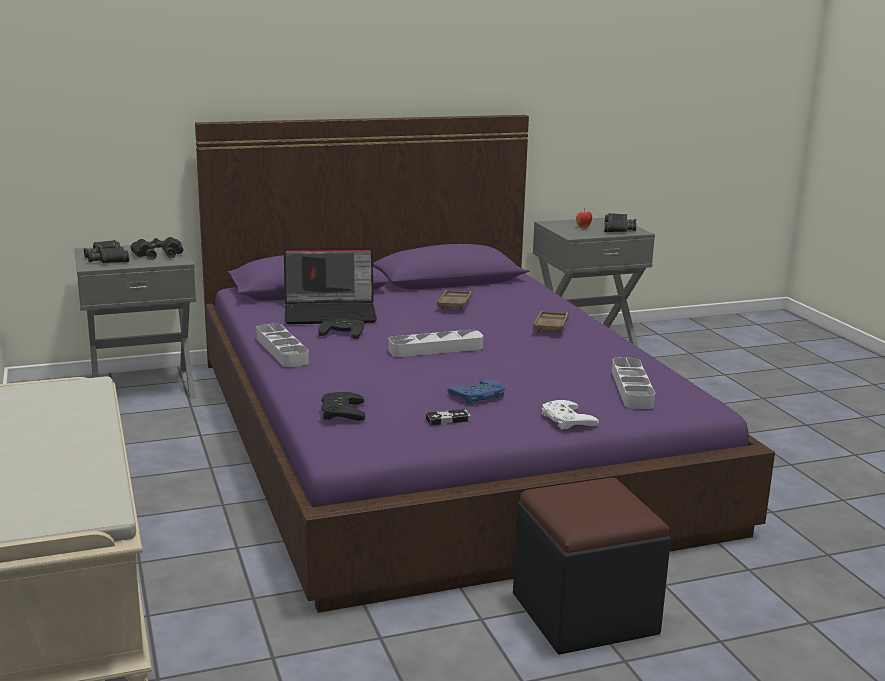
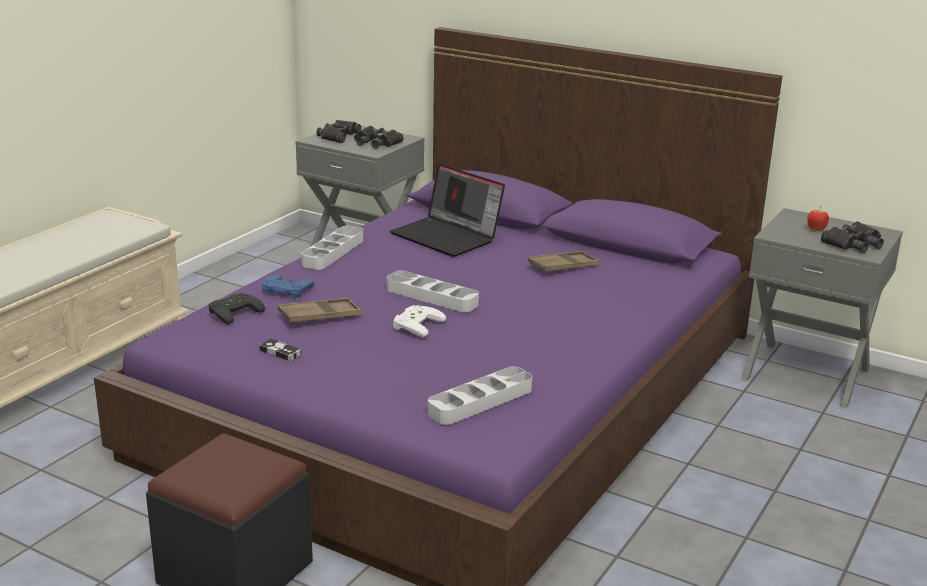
camera: 50 degrees right, 5 degrees up
(343, 331) = (411, 255): black game controller -> none
(479, 396) = (349, 347): blue game controller -> blue game controller (285, 290)
(550, 326) = (584, 319): brown tray -> brown tray (320, 316)
(564, 419) = (353, 395): white game controller -> white game controller (415, 324)

